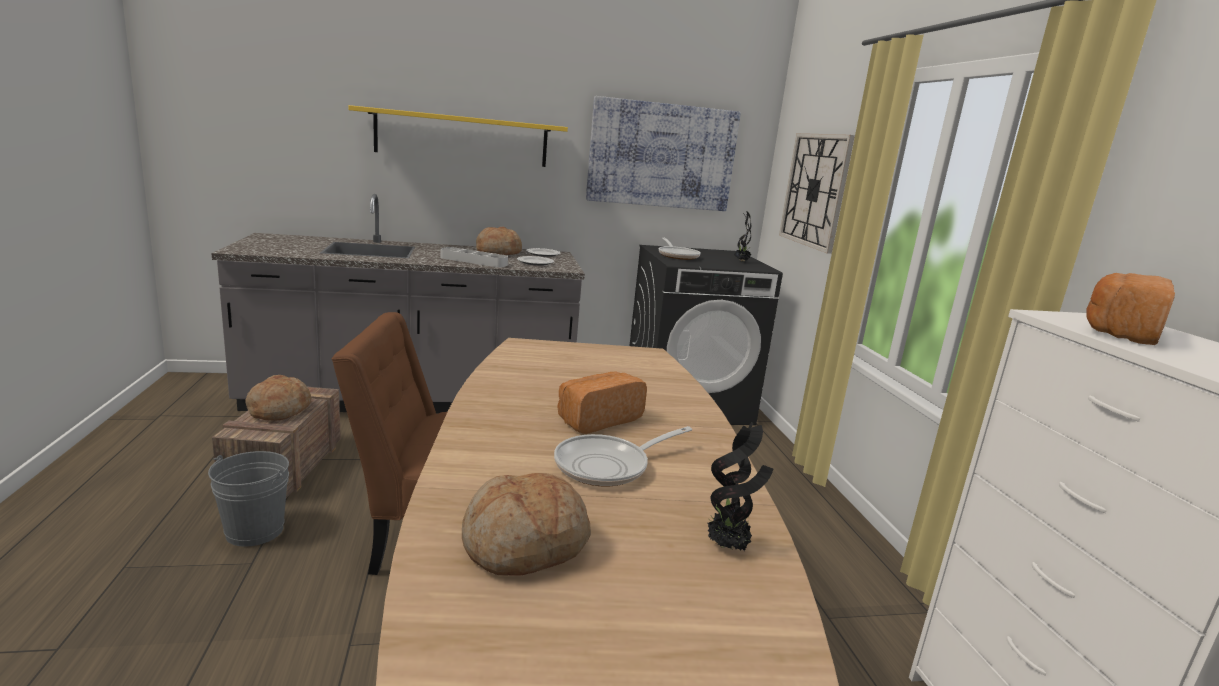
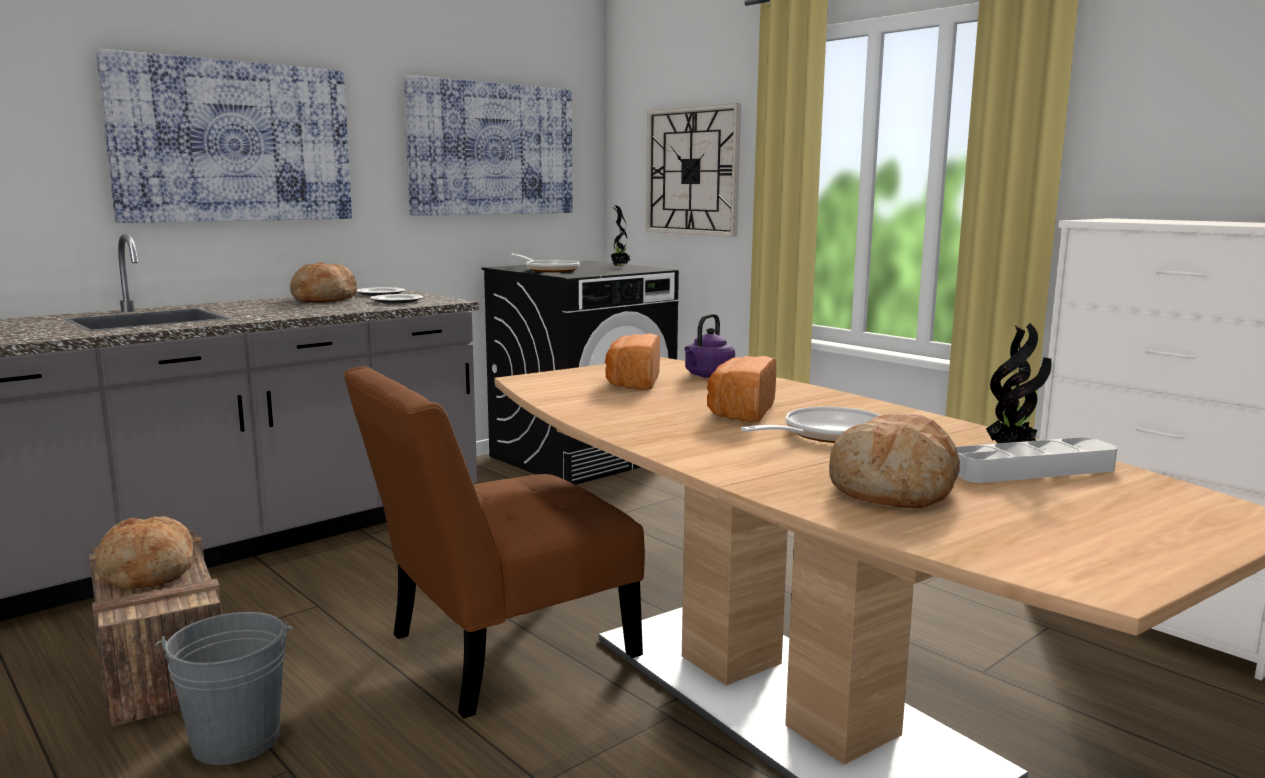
camera: 30 degrees left, 5 degrees down
(462, 138) = (233, 142): yellow shelf -> picture
(473, 261) = (323, 309): grey tray -> grey tray (1032, 470)
(608, 466) = (827, 435): frying pan -> frying pan turned 150 degrees counterclockwise
(654, 376) = (708, 375): none -> purple kettle
(1118, 331) = (1145, 221): bread -> bread (632, 382)

